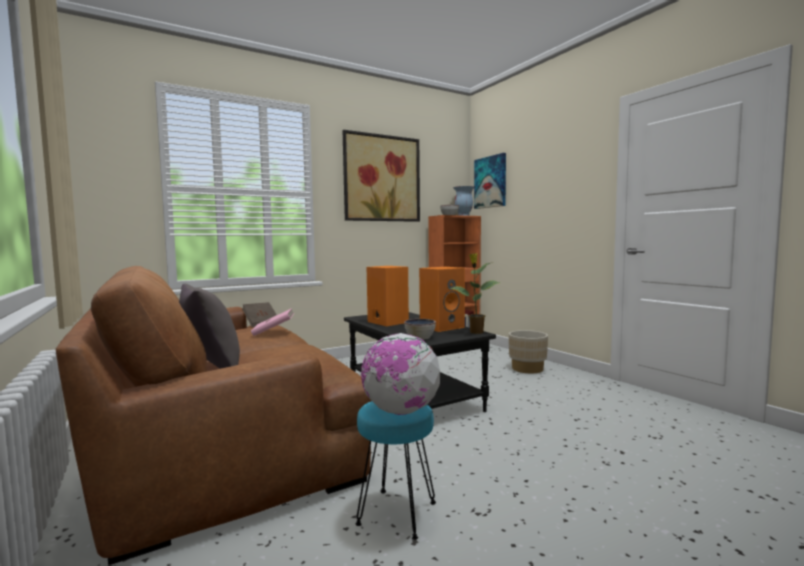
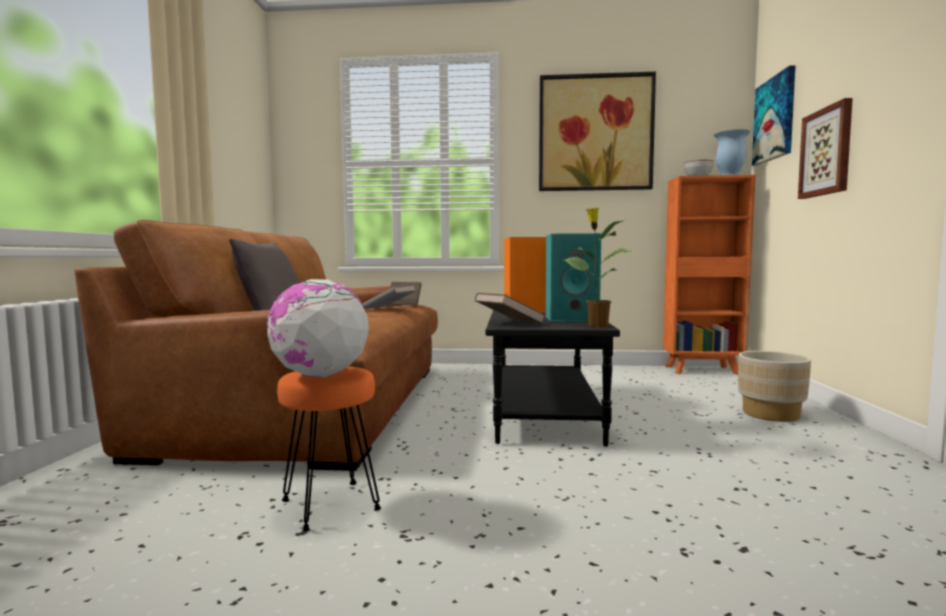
camera: 35 degrees right, 0 degrees up
(273, 332) = (389, 308): pink book -> grey book
(396, 513) = (331, 504): turquoise stool -> orange stool
(420, 337) = (509, 323): bowl -> brown book
(442, 327) = (572, 318): orange speaker -> turquoise speaker
(534, 210) = (826, 152): none -> picture

